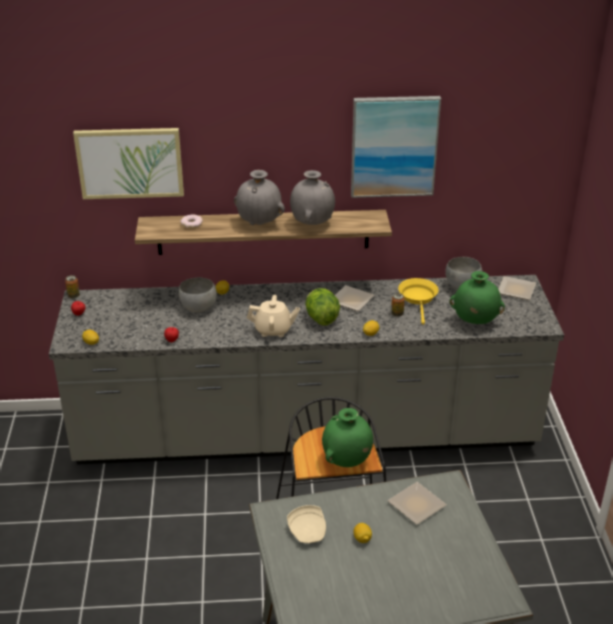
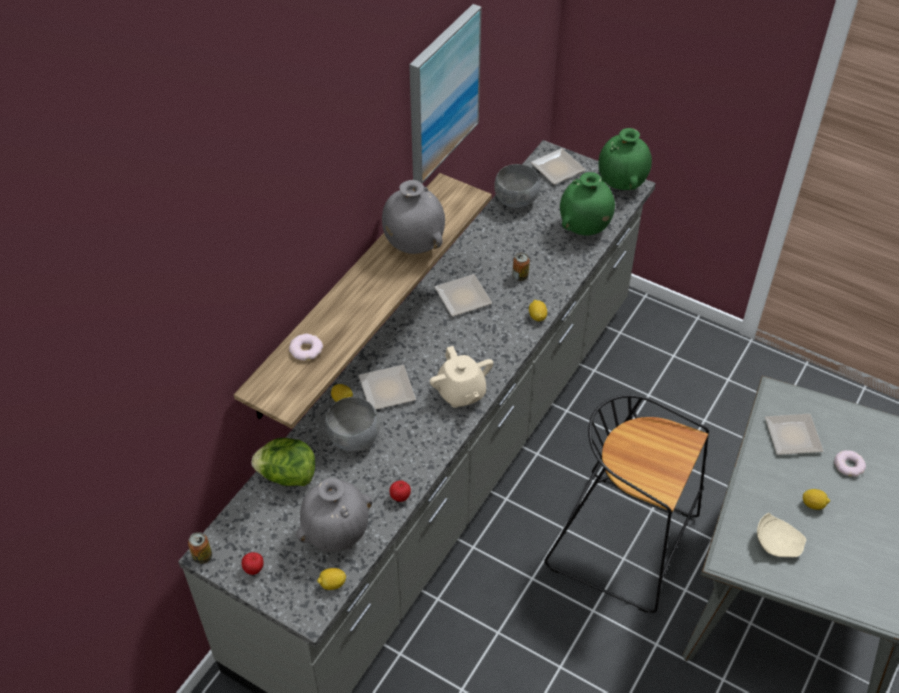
camera: 55 degrees left, 15 degrees up
(130, 162) = (216, 335): picture -> none
(247, 305) = (389, 391): none -> plate
(260, 223) = (369, 288): grey vase -> grey vase (337, 535)
(273, 330) = (461, 393): beige teapot -> beige teapot turned 120 degrees clockwise
(321, 319) = (475, 341): lettuce -> lettuce (287, 475)
(346, 461) = (677, 454): green vase -> green vase (621, 185)
(418, 298) = (507, 245): yellow frying pan -> none
(420, 546) = (849, 465): none -> donut

